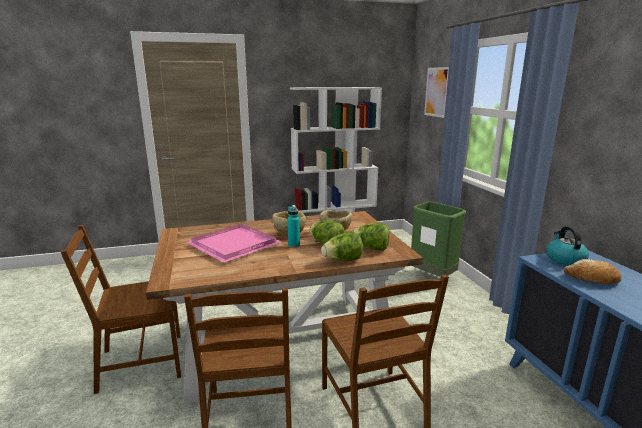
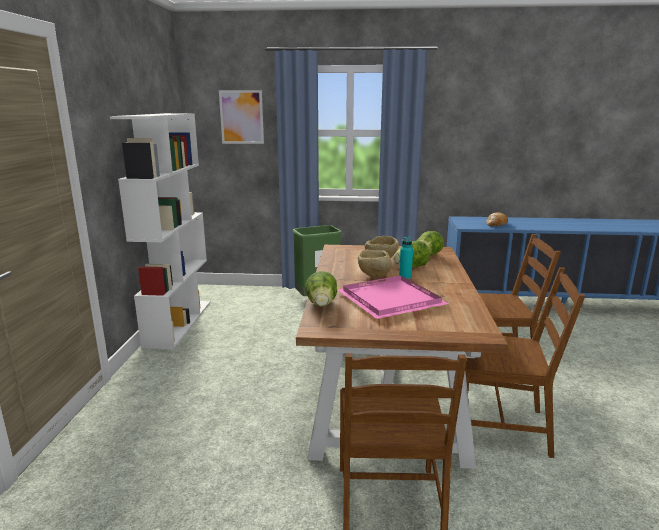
camera: 70 degrees left, 0 degrees up
(343, 260) = (450, 267): lettuce -> lettuce (322, 305)
(564, 259) = (466, 222): kettle -> none

